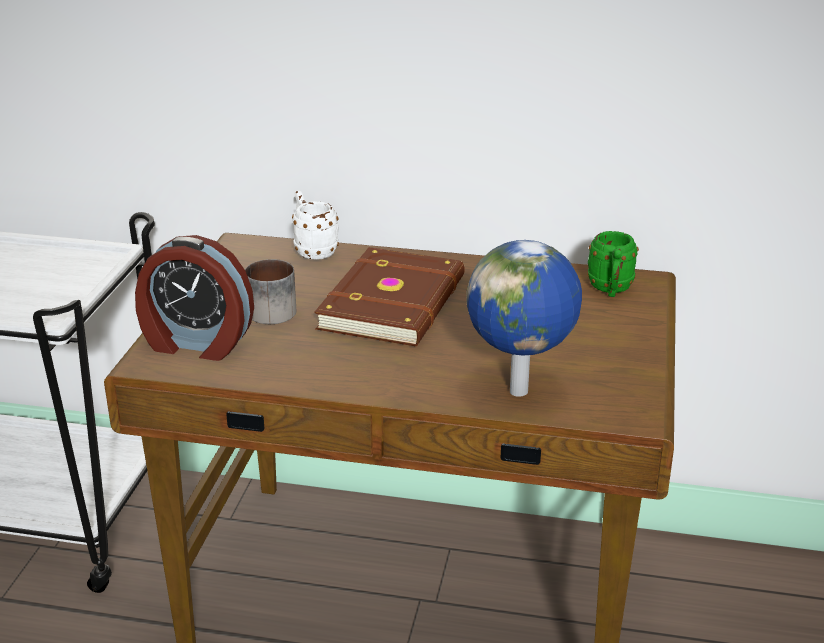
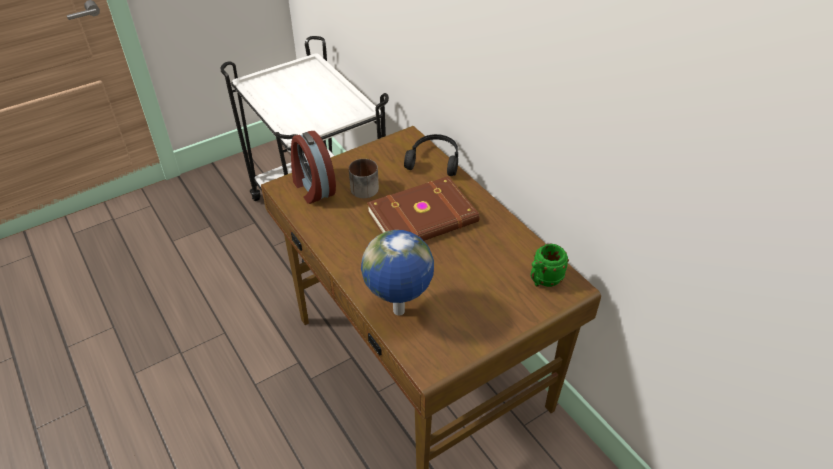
camera: 45 degrees right, 15 degrees up
(312, 250) = (434, 160): white mug -> black headphones

